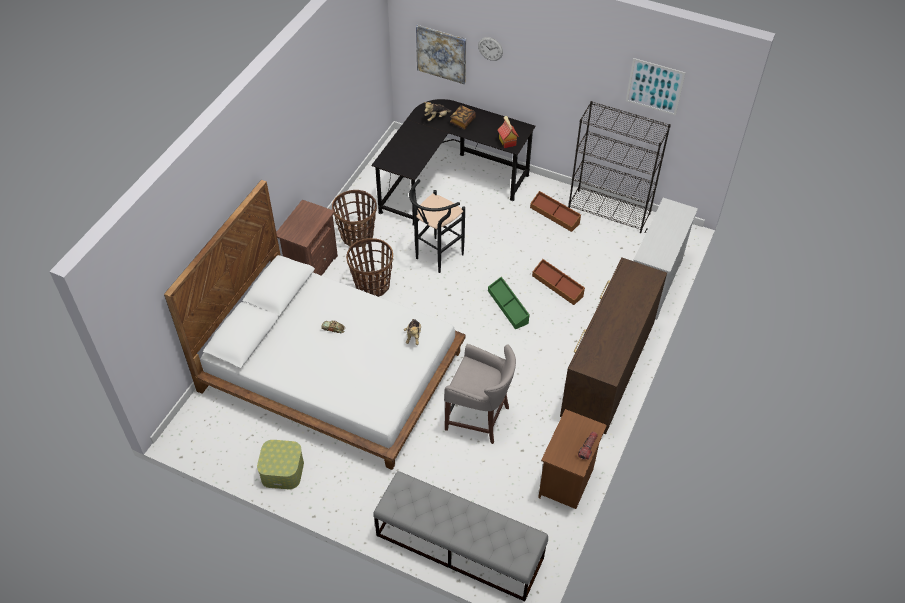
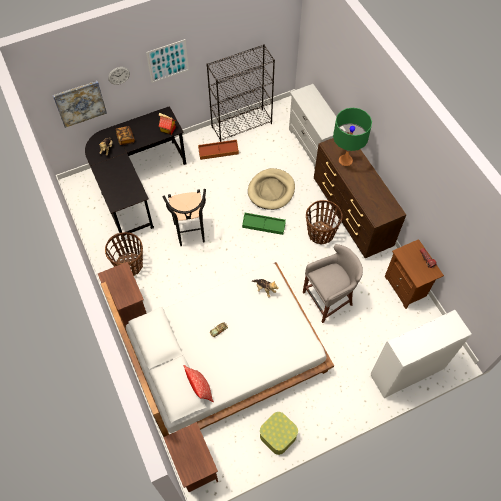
camera: 50 degrees left, 10 degrees up
(195, 422) = (194, 466): none -> brown nightstand
(259, 354) = (200, 388): none -> pillow
(372, 285) = (178, 285): basket -> basket (320, 233)
(459, 546) = (406, 372): grey bench -> white cabinet
(558, 286) = (271, 190): brown storage box -> beige dog bed
(626, 292) = (345, 160): none -> green table lamp
(654, 86) = (246, 26): picture -> picture (168, 61)

